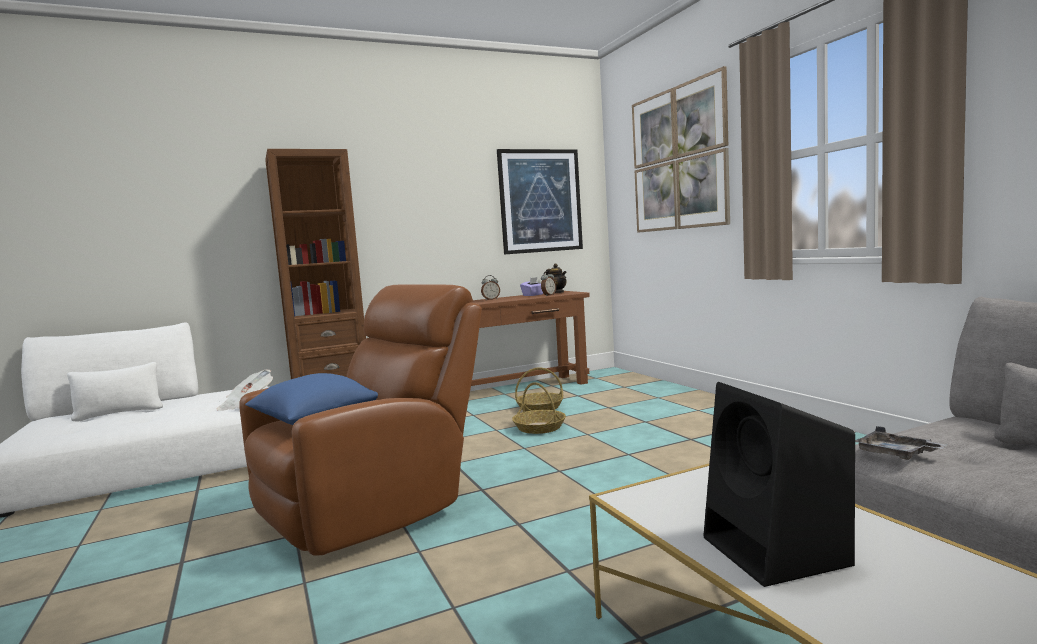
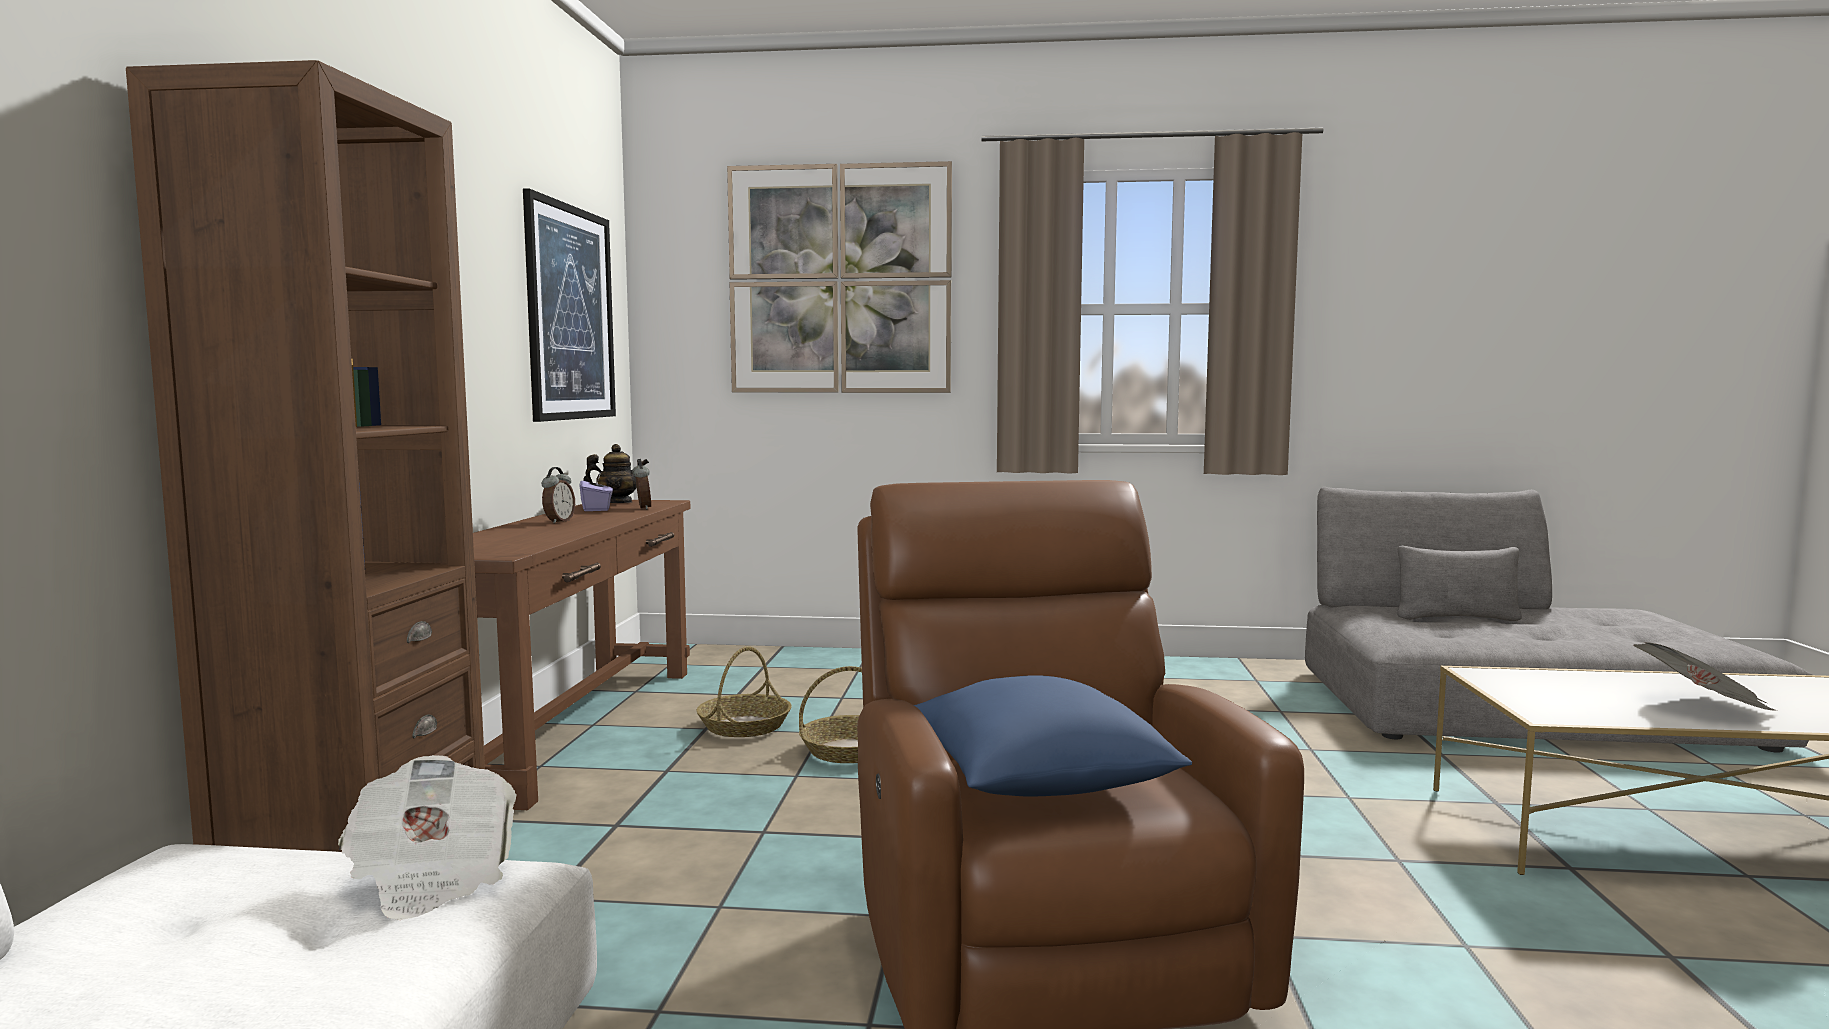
camera: 60 degrees left, 0 degrees up
(778, 552) = (1703, 707): black speaker -> newspaper
(896, 454) = (1429, 640): grey tray -> none

